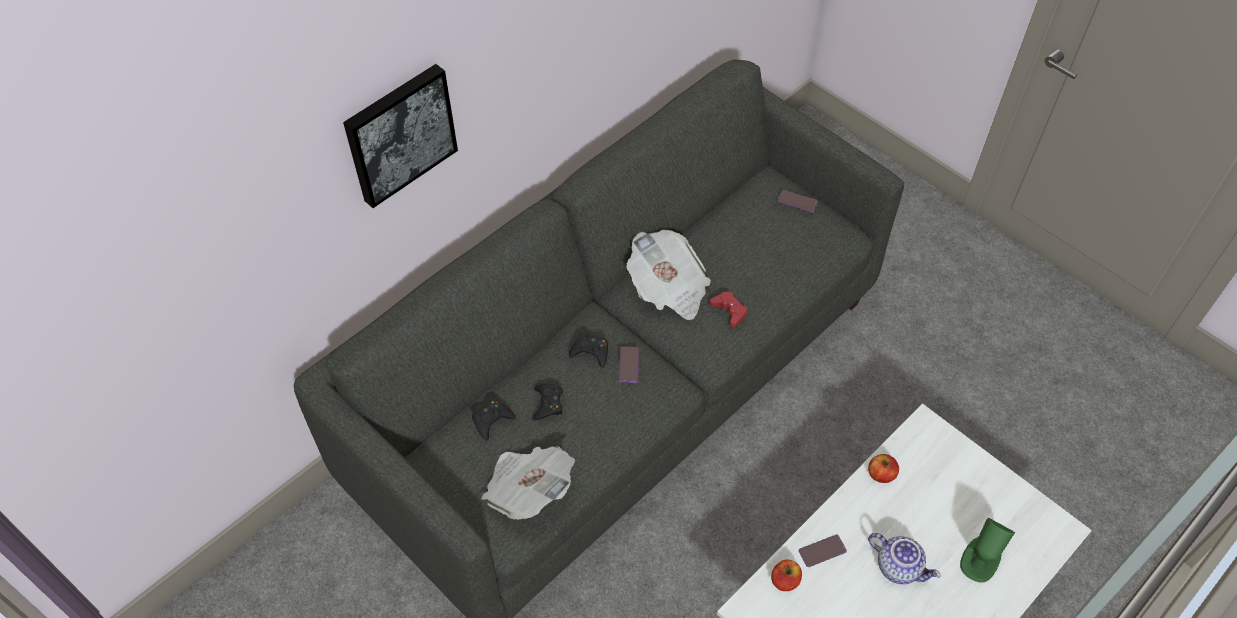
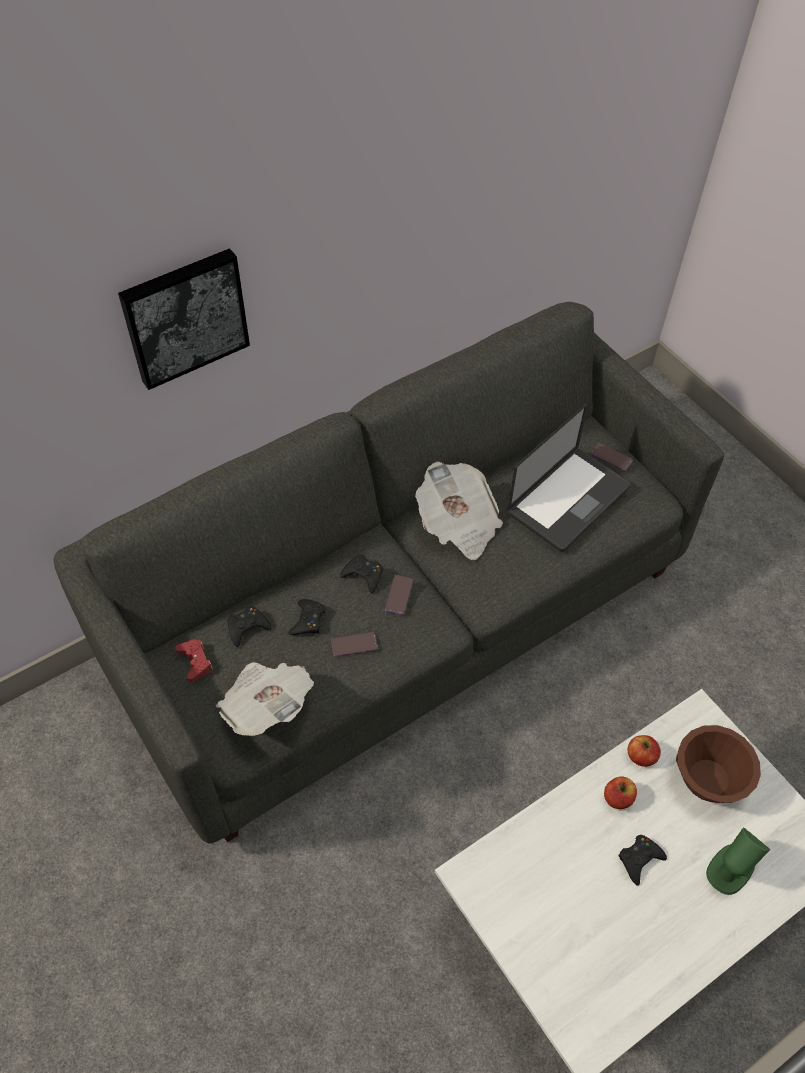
camera: 10 degrees right, 0 degrees up
(729, 311) = (515, 557): red game controller -> red game controller (195, 662)
(766, 249) = (568, 500): none -> laptop
(785, 581) = (513, 851): apple -> apple (618, 798)
(822, 551) = (560, 827): phone -> phone (354, 644)
(899, 566) = (639, 859): teapot -> black game controller
(943, 485) = (706, 781): none -> brown bowl

